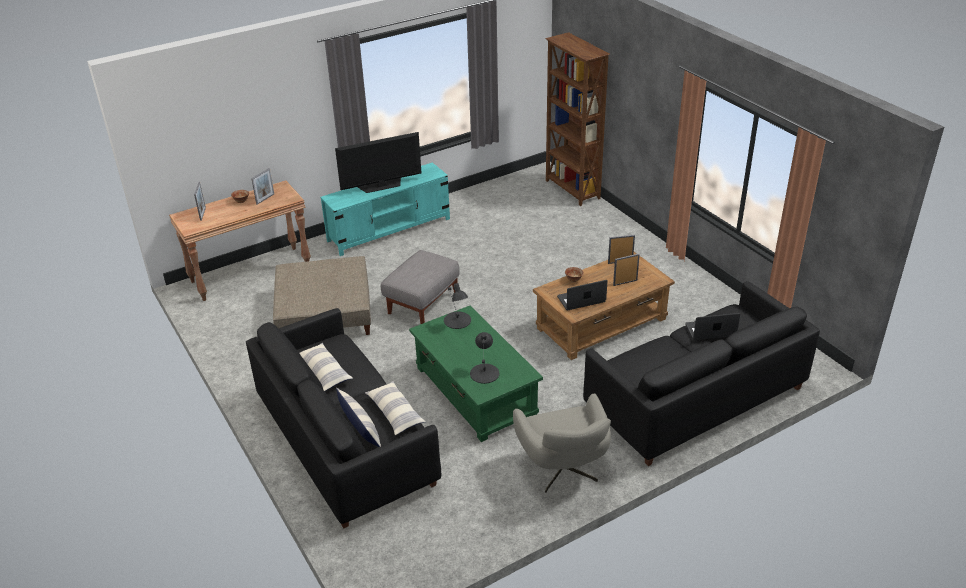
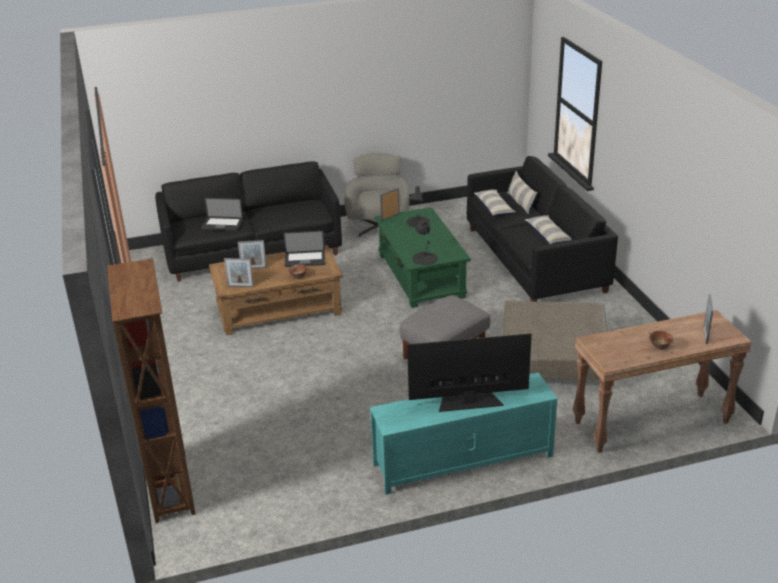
camera: 165 degrees left, 5 degrees down
(265, 199) = (627, 345): picture frame -> picture frame (390, 217)

